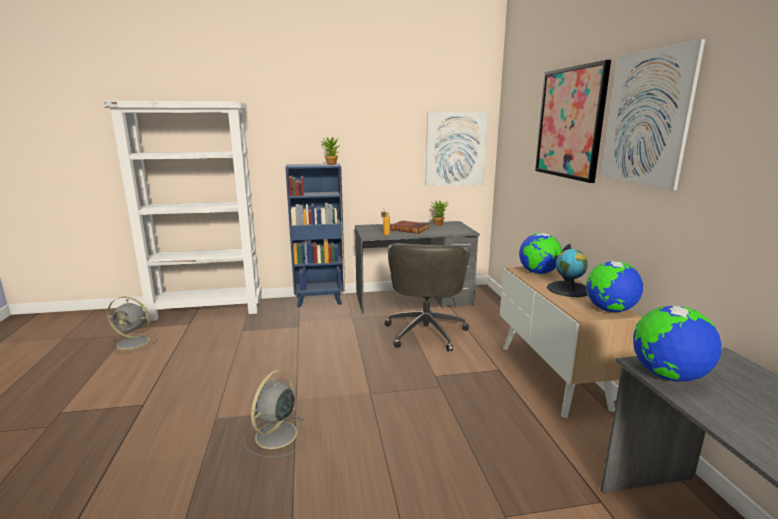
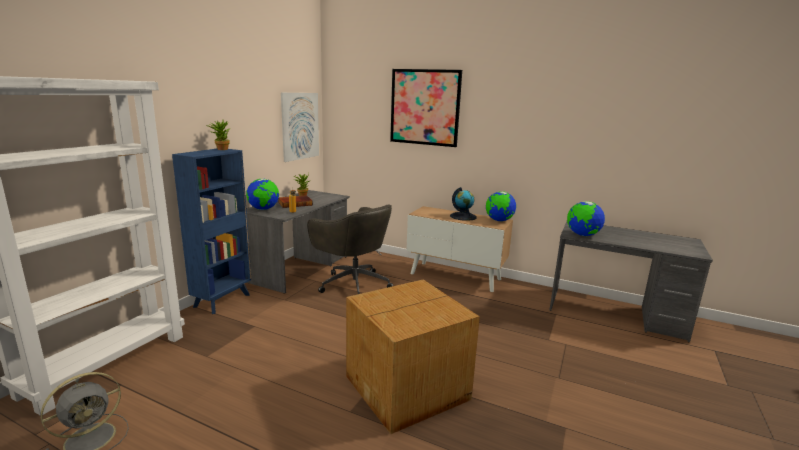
camera: 55 degrees left, 0 degrees up
(275, 436) = (409, 388): grey fan -> cardboard box
(538, 273) = (430, 212): globe -> globe (263, 209)
(646, 118) = (497, 108): picture -> none

